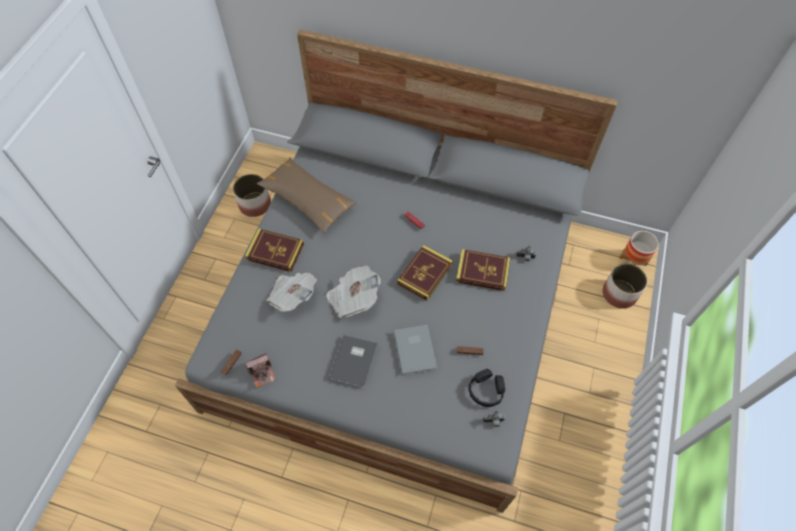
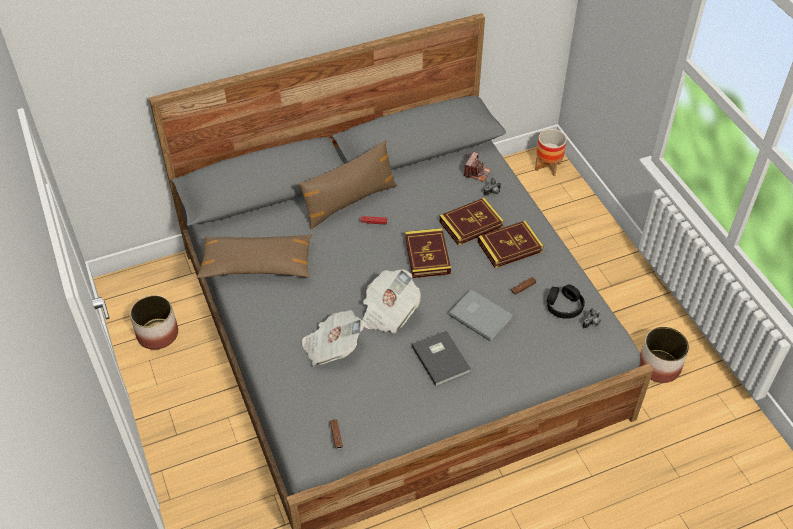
camera: 40 degrees left, 10 degrees down
(262, 373) = (373, 424): camera -> camera (476, 172)
(275, 252) = (274, 324): book -> book (510, 247)
(413, 194) = (349, 201): none -> brown pillow
(619, 293) = (561, 197): planter -> planter (658, 366)

